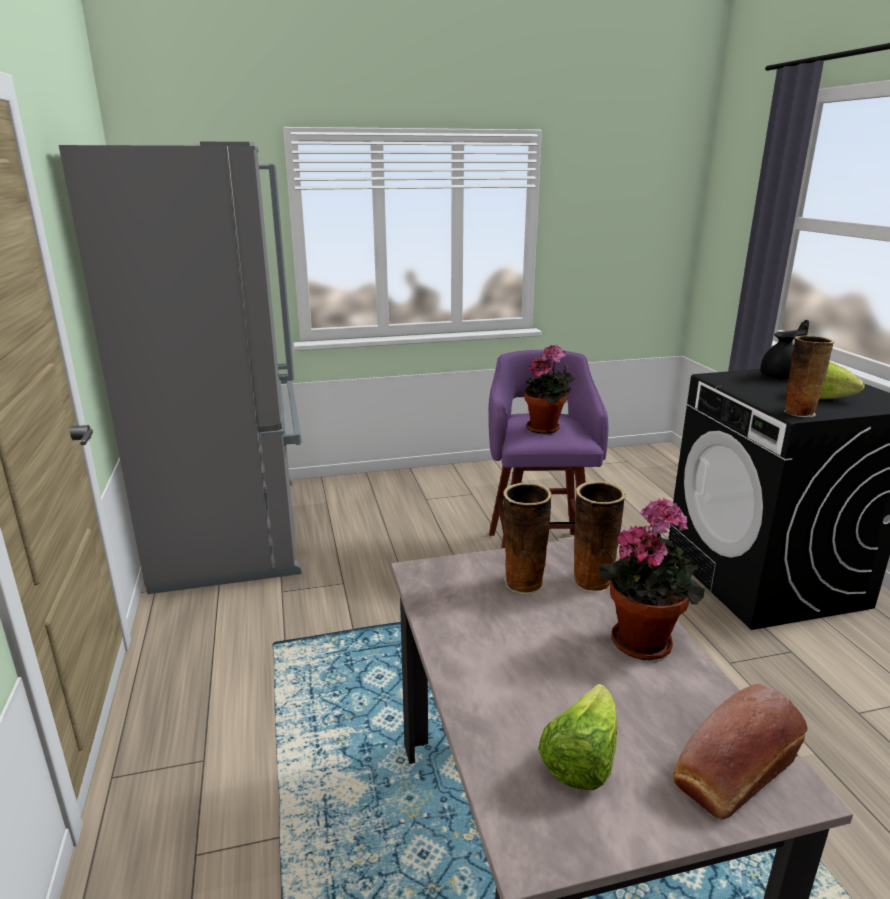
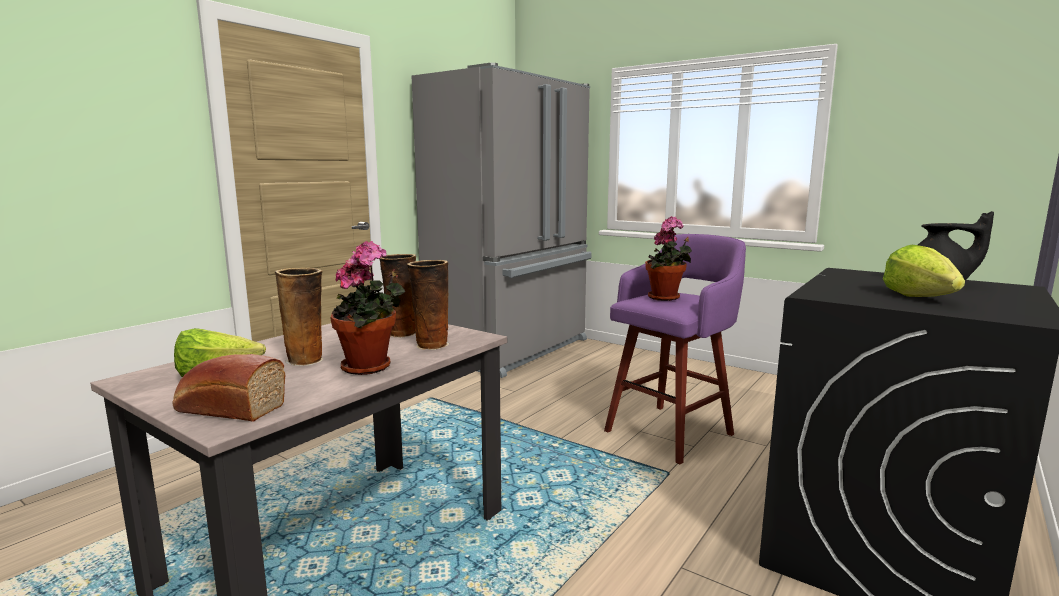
camera: 50 degrees right, 10 degrees down
(799, 412) = (830, 295): vase -> vase (306, 360)

